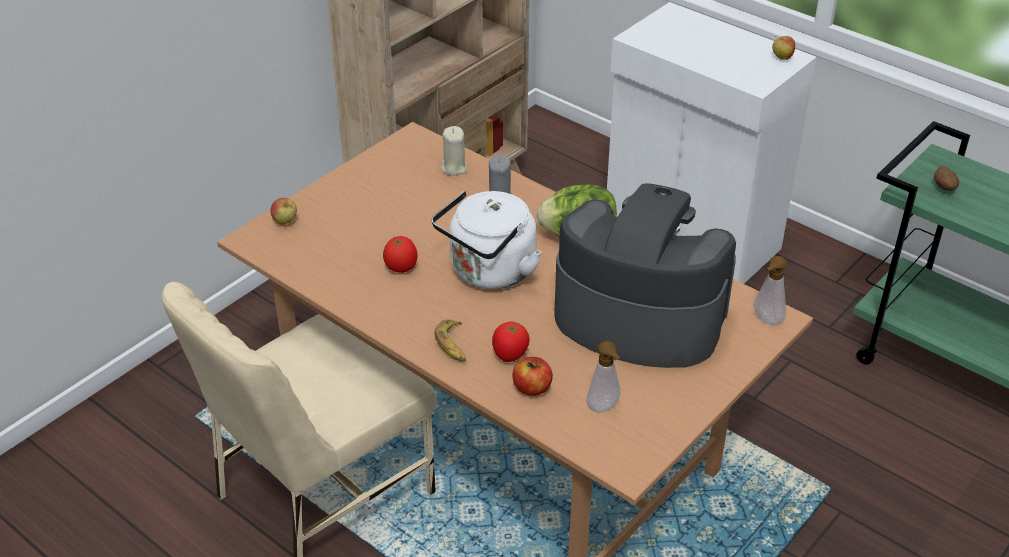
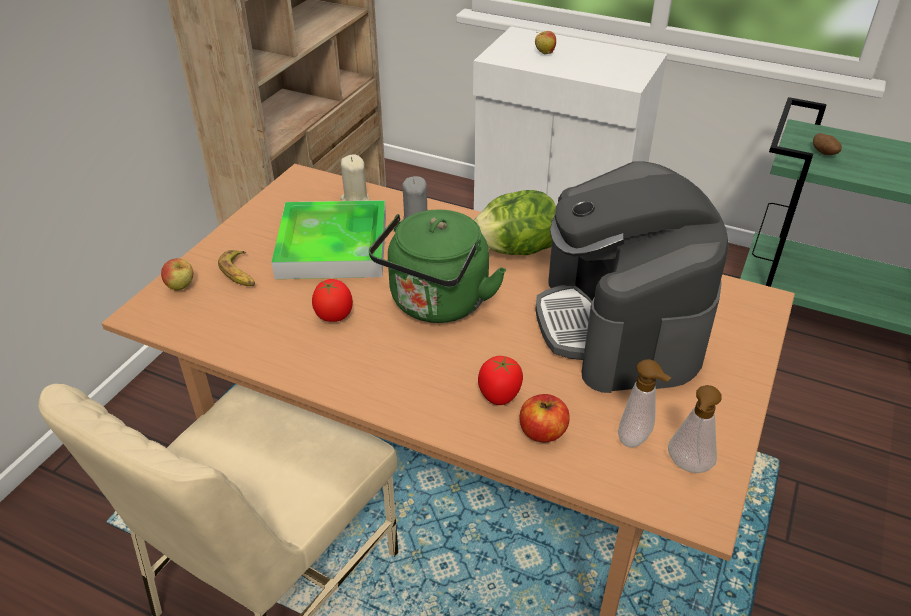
camera: 15 degrees left, 0 degrees up
(420, 207) = (333, 246): none -> tray
(453, 345) = (428, 397): banana -> banana (240, 273)
(489, 272) = (437, 304): white kettle -> green kettle
(638, 316) = (620, 324): coffee machine -> coffee machine turned 105 degrees counterclockwise
(766, 321) = (752, 305): soap dispenser -> soap dispenser (687, 467)
(781, 58) = (637, 58): apple -> apple (544, 53)

